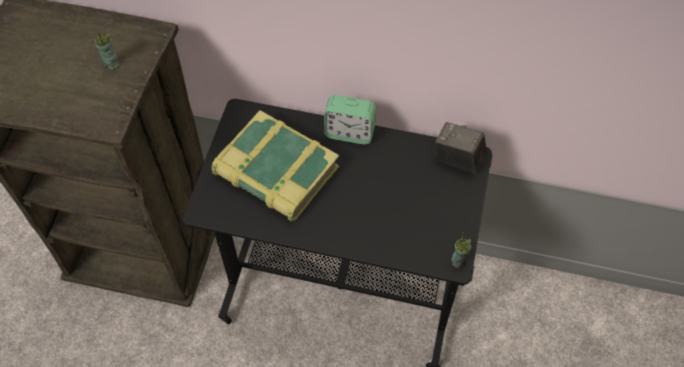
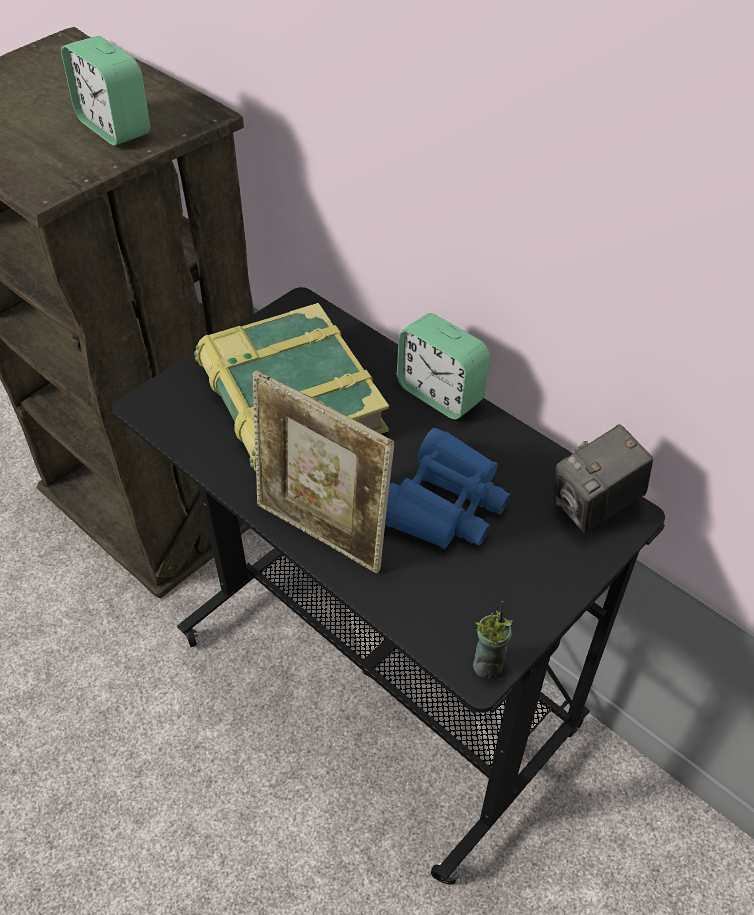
camera: 30 degrees right, 10 degrees down
(111, 64) = (114, 127): cup -> alarm clock
(344, 236) = (323, 533): none -> picture frame
(391, 193) = (444, 505): none -> blue binoculars
(458, 160) = (594, 506): camera -> camera turned 90 degrees counterclockwise

